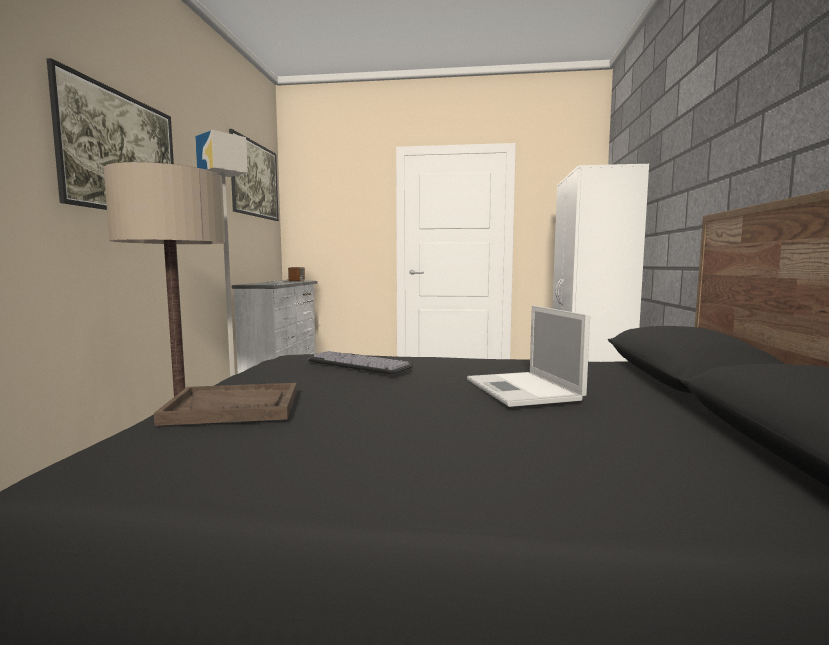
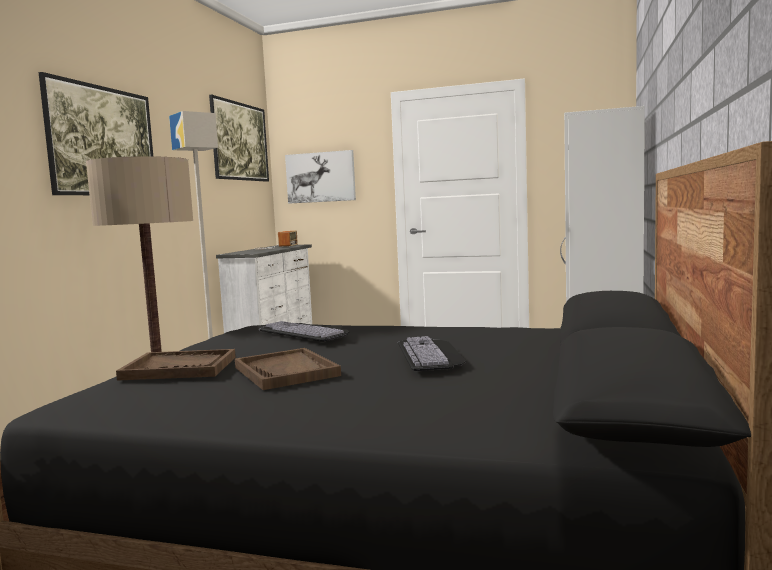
camera: 10 degrees right, 0 degrees up
(327, 220) = (321, 177): none -> picture
(373, 412) = (286, 371): none -> brown tray
(523, 390) = (431, 354): laptop -> keyboard

